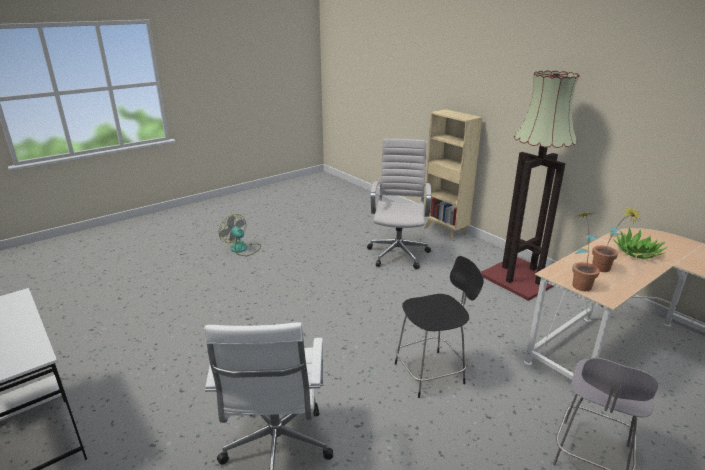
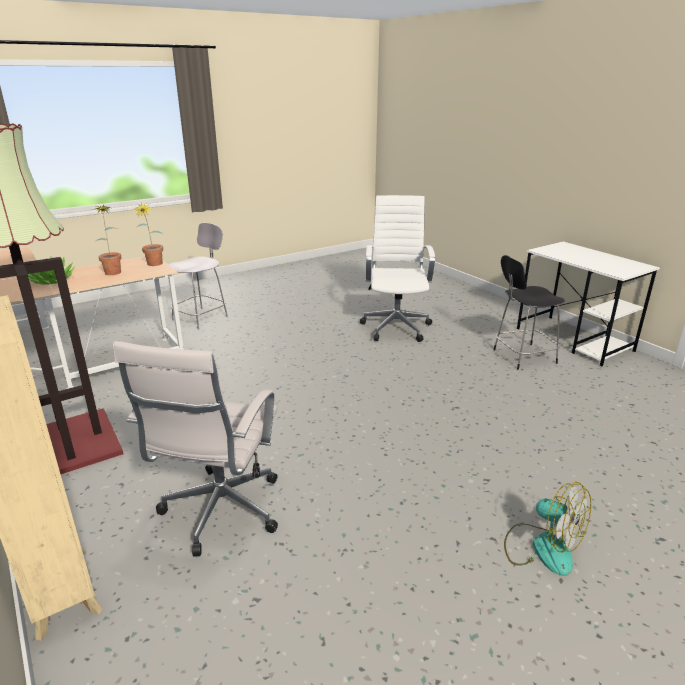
camera: 175 degrees left, 0 degrees up
(431, 372) = (272, 356): black chair -> black chair (522, 356)

